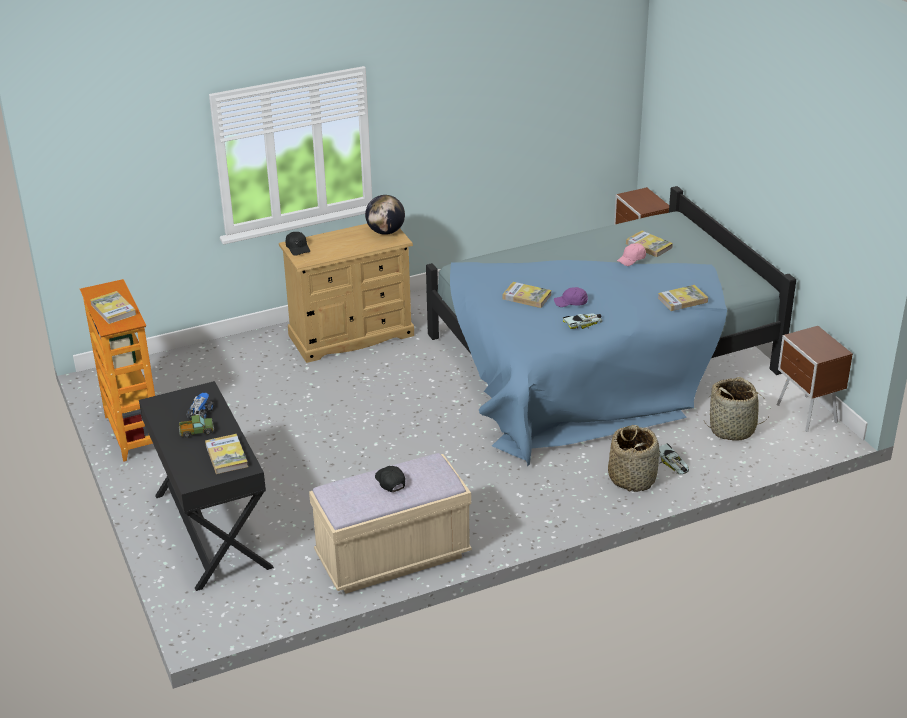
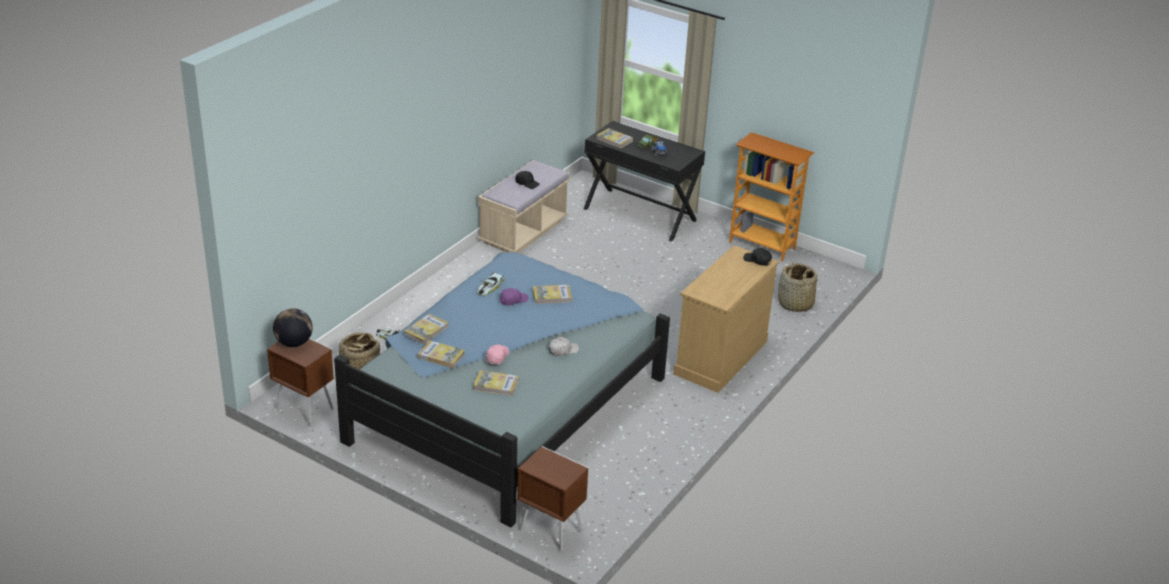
camera: 145 degrees right, 0 degrees up
(113, 309) = (770, 146): book -> book (441, 356)
(385, 232) = (712, 295): globe -> globe (294, 343)
(563, 254) = (563, 350): none -> white cap
(632, 478) = (412, 318): basket -> basket (795, 304)

